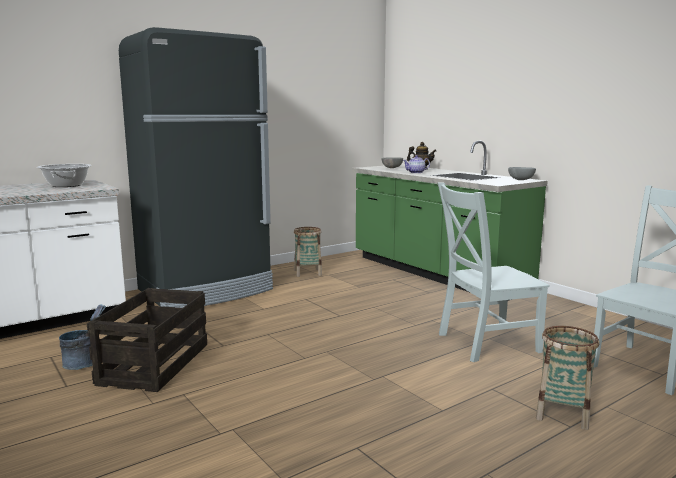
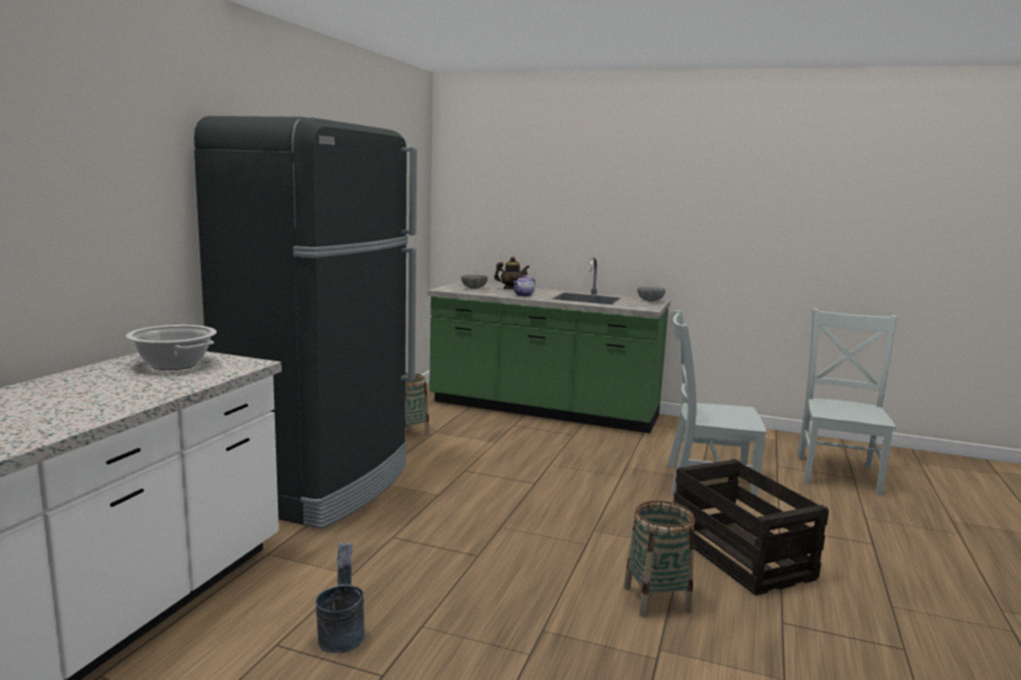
camera: 35 degrees left, 0 degrees up
(155, 363) = (440, 605): crate -> crate (739, 554)
(484, 343) = (704, 482): grey chair -> grey chair turned 60 degrees clockwise
(562, 413) = (852, 533): basket -> basket (656, 599)

